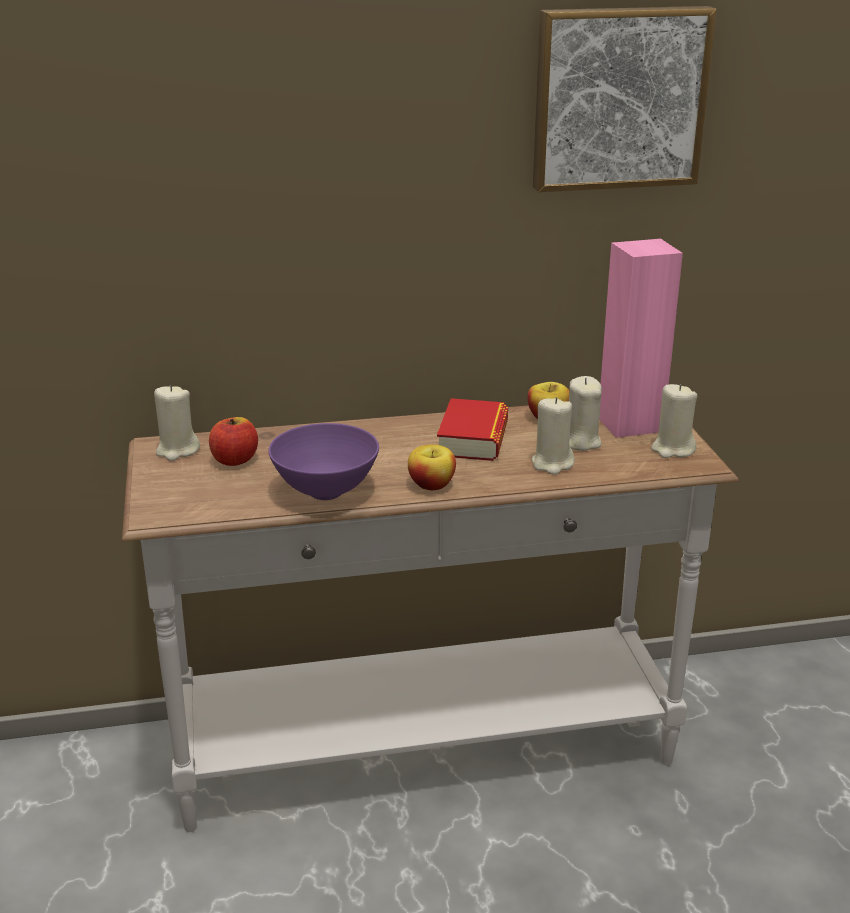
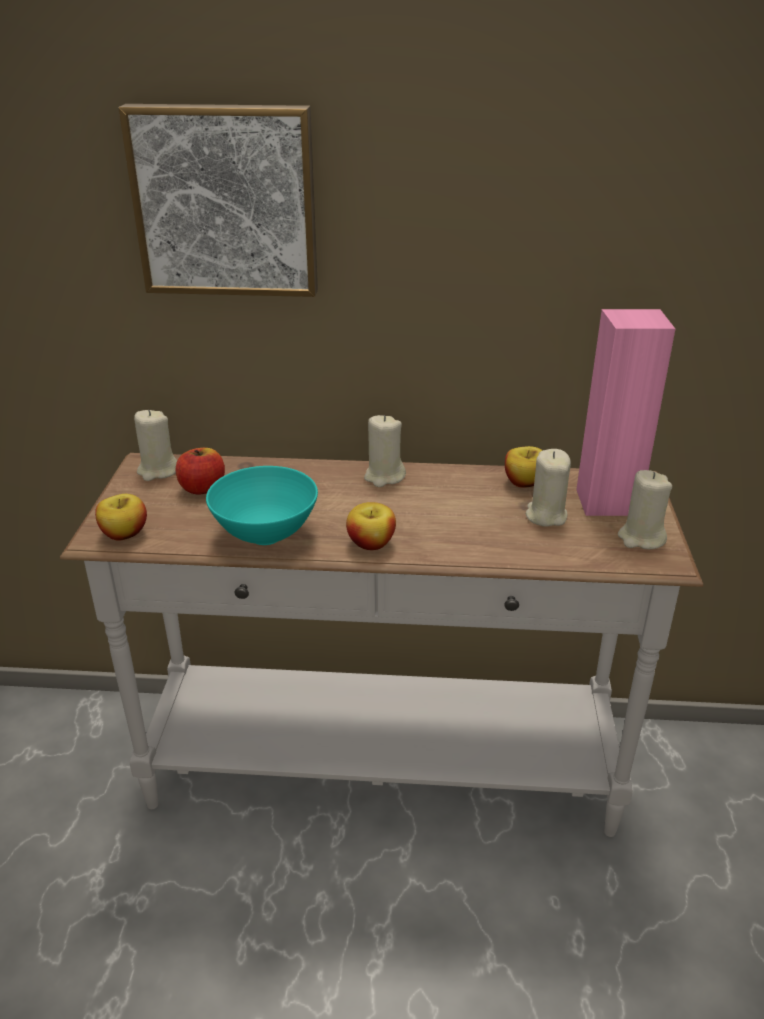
camera: 15 degrees right, 5 degrees up
(180, 509) = (124, 534): none -> apple
(324, 492) = (264, 536): purple bowl -> turquoise bowl
(473, 439) = (437, 497): book -> none
(552, 464) = (504, 537): beige candle -> beige candle (384, 476)
(618, 98) = (632, 148): picture -> picture (226, 201)

